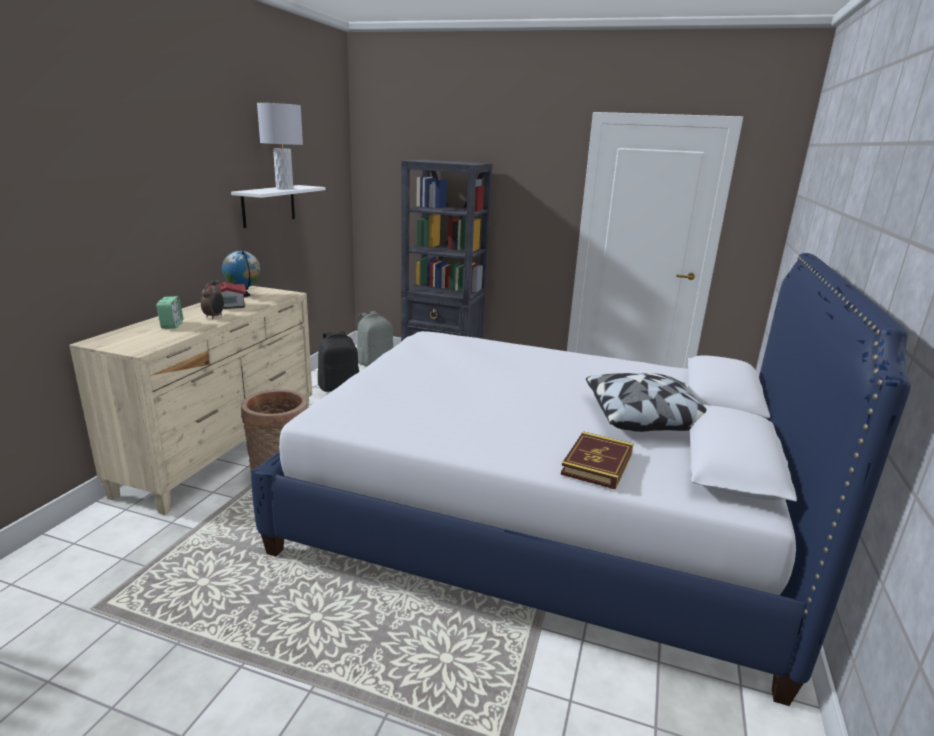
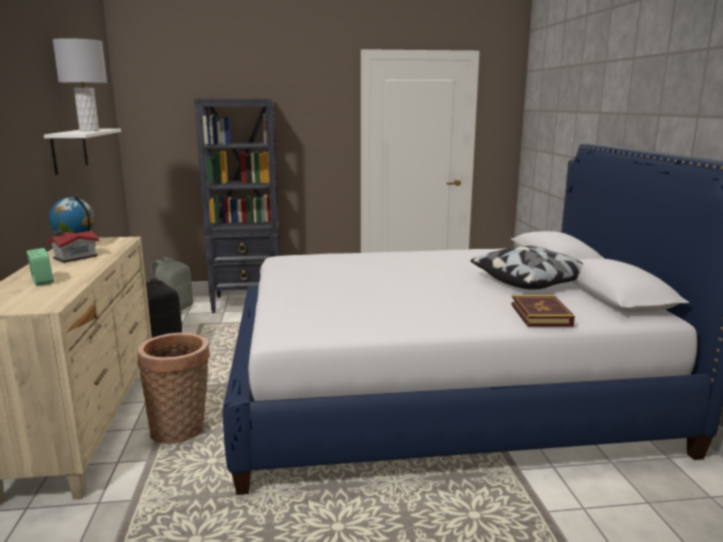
camera: 25 degrees left, 5 degrees down
(214, 316) = (78, 267): alarm clock -> none

